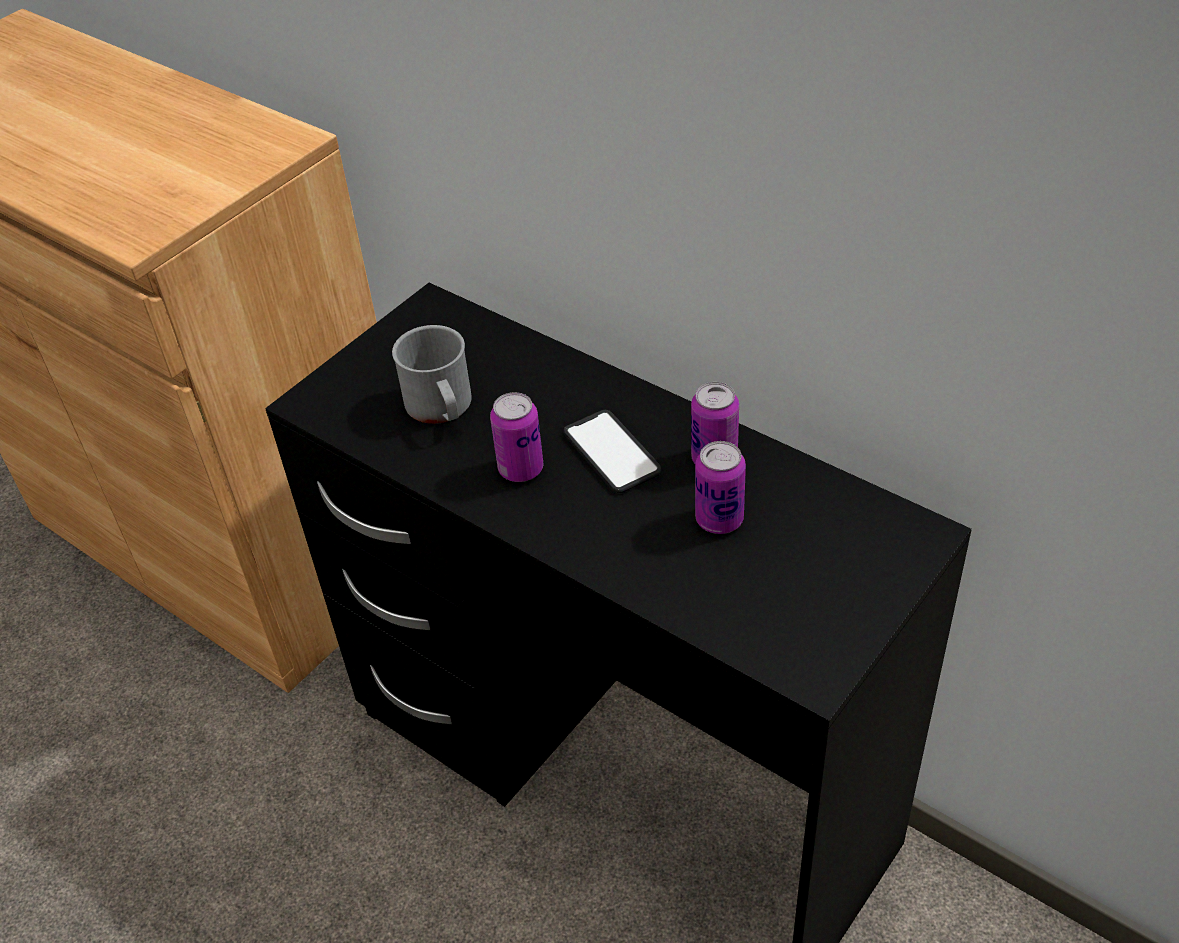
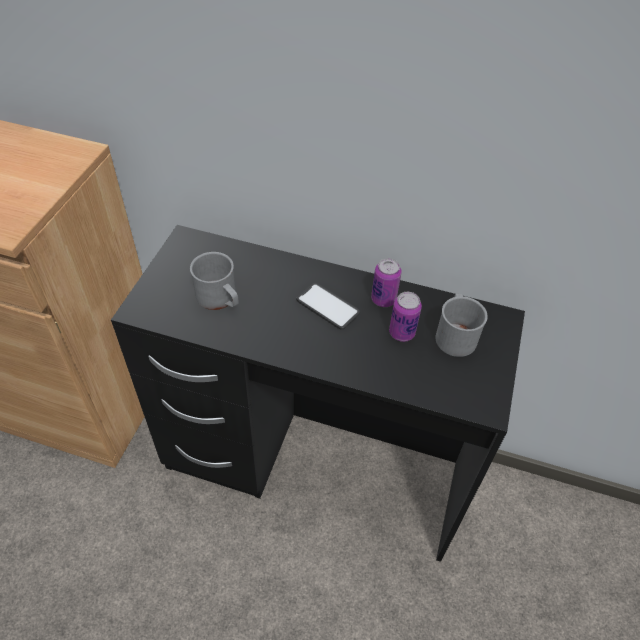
camera: 25 degrees left, 5 degrees up
(521, 469) = (282, 326): can -> none
(815, 542) = (455, 334): none -> grey mug

